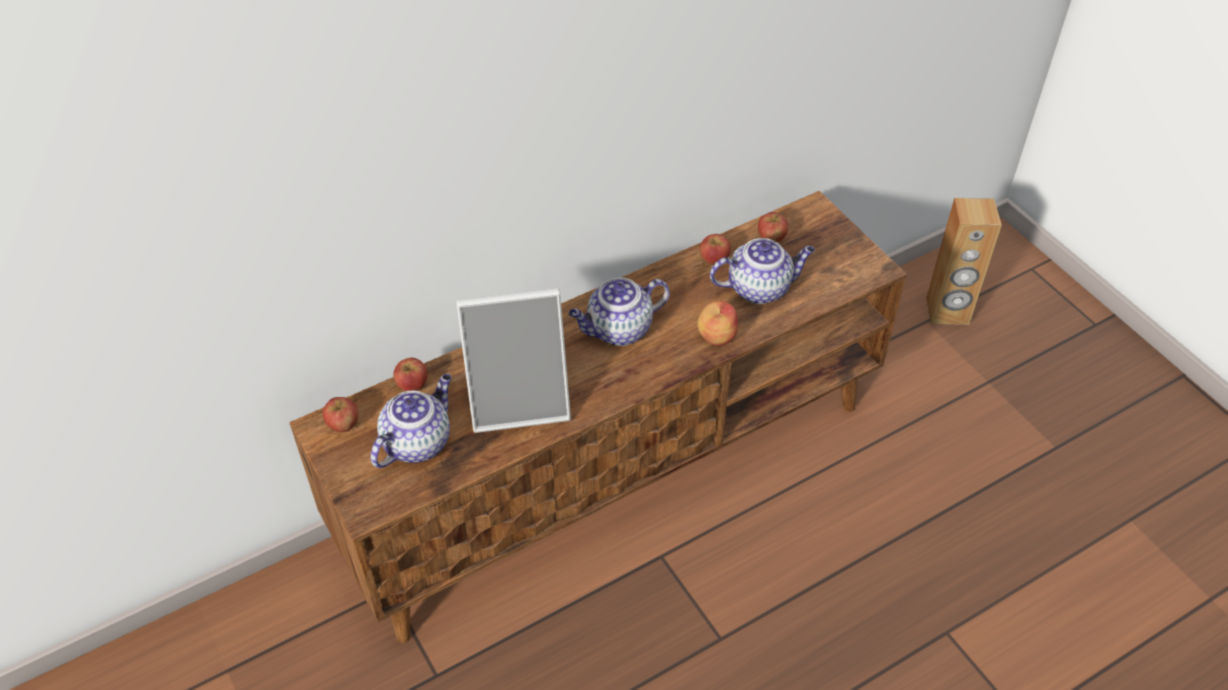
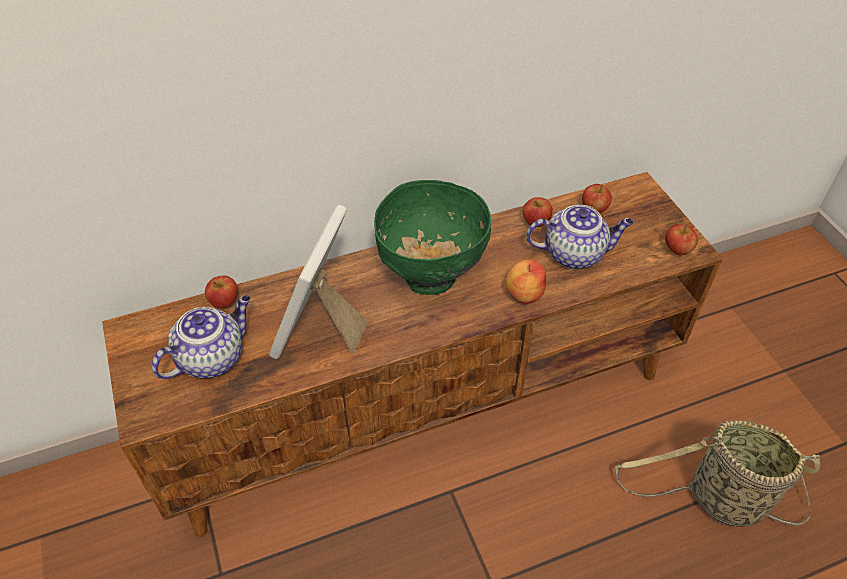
camera: 10 degrees right, 0 degrees up
(343, 425) = (149, 331): apple -> apple (677, 250)
(519, 399) = (320, 330): picture frame -> picture frame turned 105 degrees clockwise
(618, 330) = (430, 276): teapot -> green bowl
(936, 523) = (719, 500): none -> basket
(947, 311) = (752, 301): brown speaker -> none

